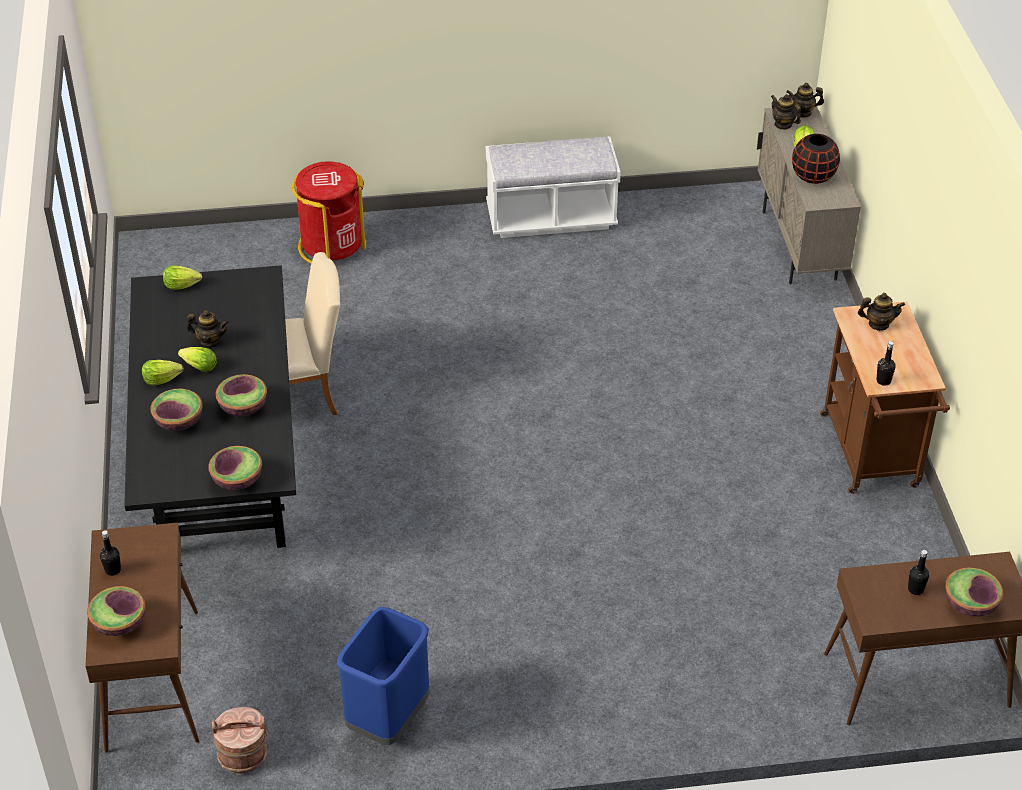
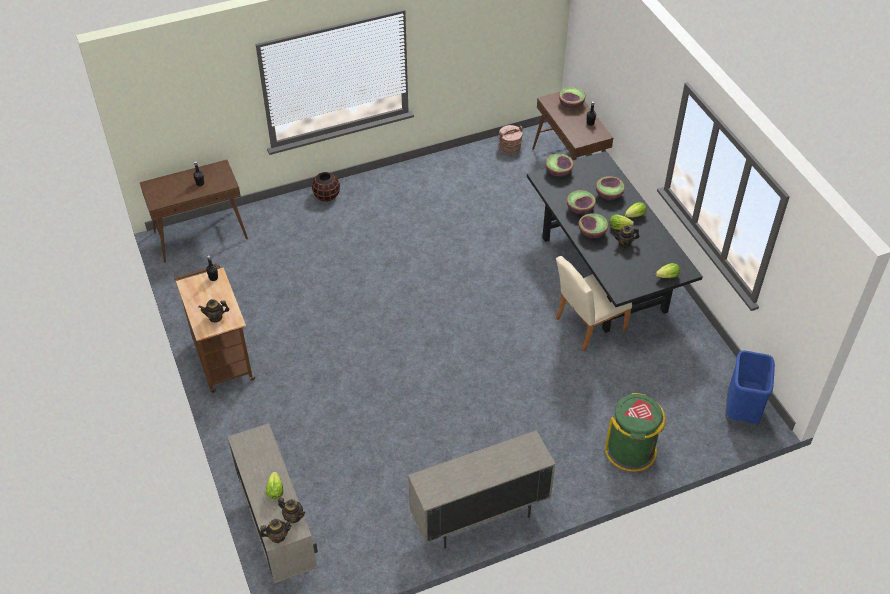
camera: 165 degrees right, 5 degrees up
(331, 246) = (631, 450): red trash can -> green trash can
(388, 718) = (452, 173): blue trash can -> blue trash can (741, 413)
(551, 218) = (479, 518): white bench -> beige cabinet
(813, 176) = (265, 460): black vase -> black vase (326, 196)
(970, 604) = (173, 181): bowl -> bowl (592, 232)

